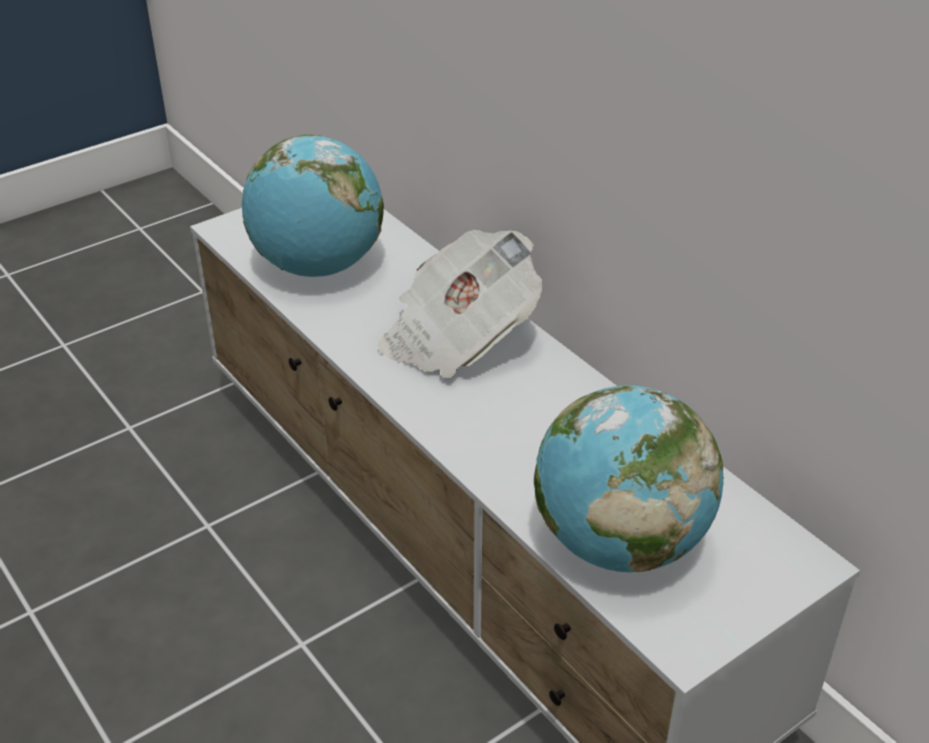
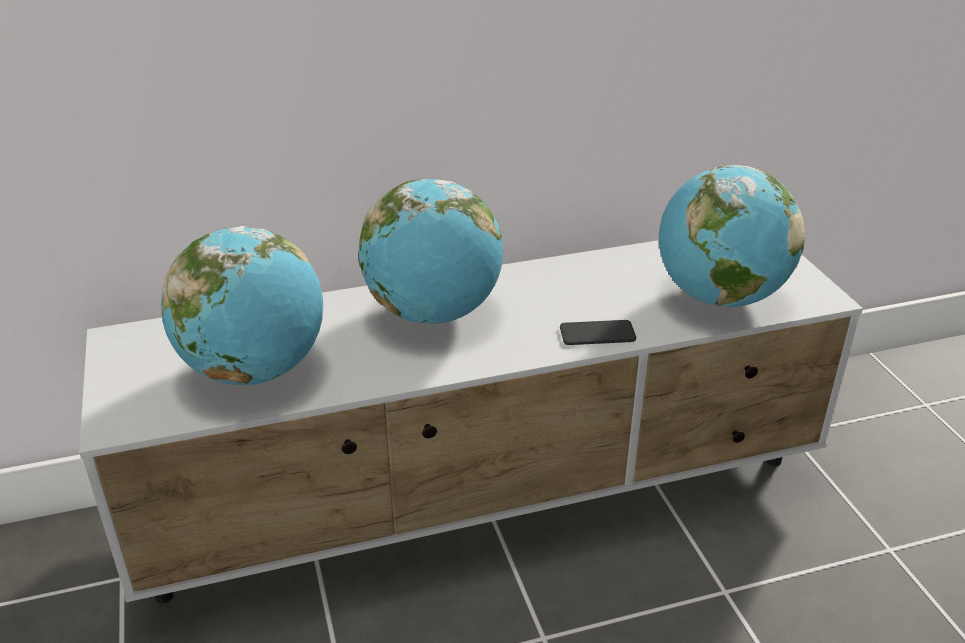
camera: 70 degrees left, 5 degrees down
(457, 337) = (433, 313): newspaper -> globe
(482, 454) = (597, 333): none -> phone

